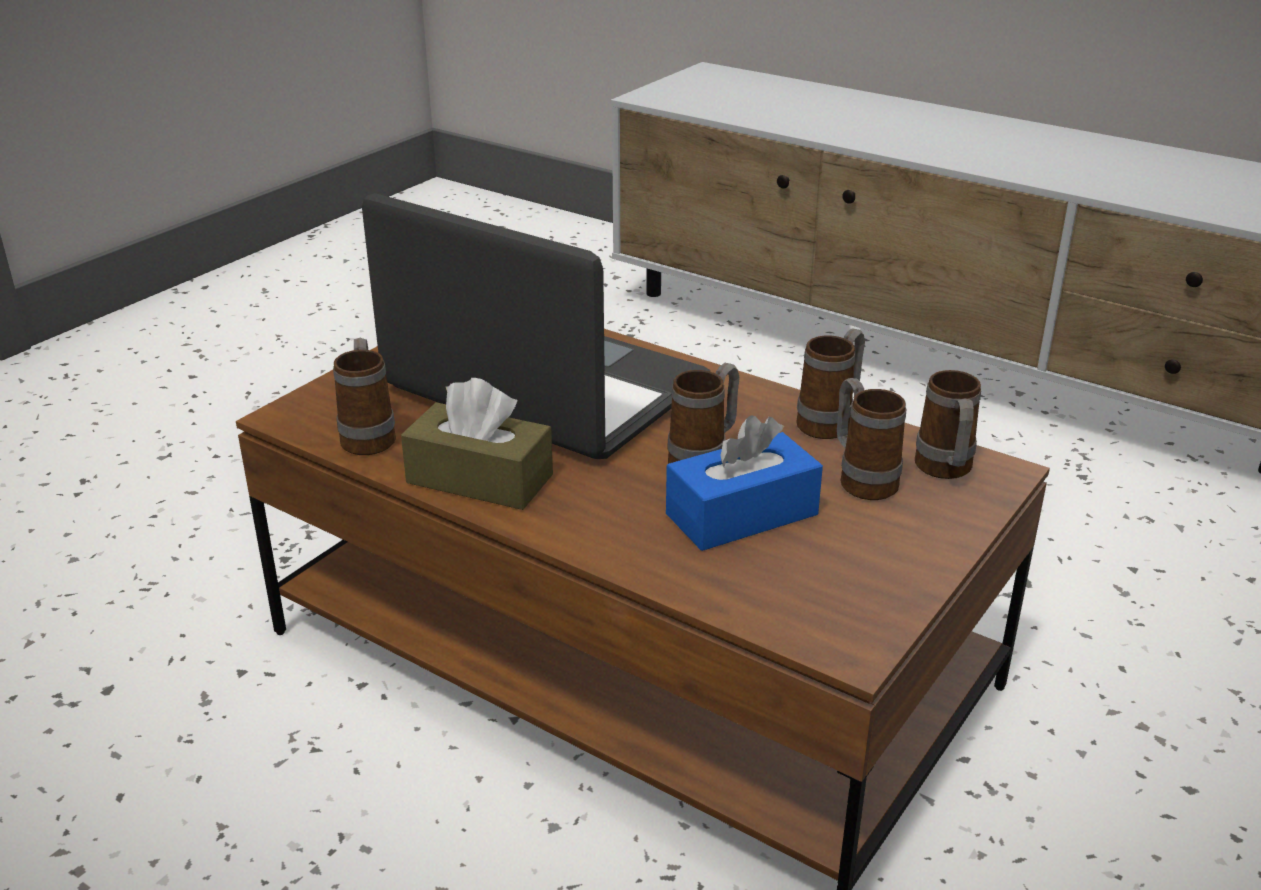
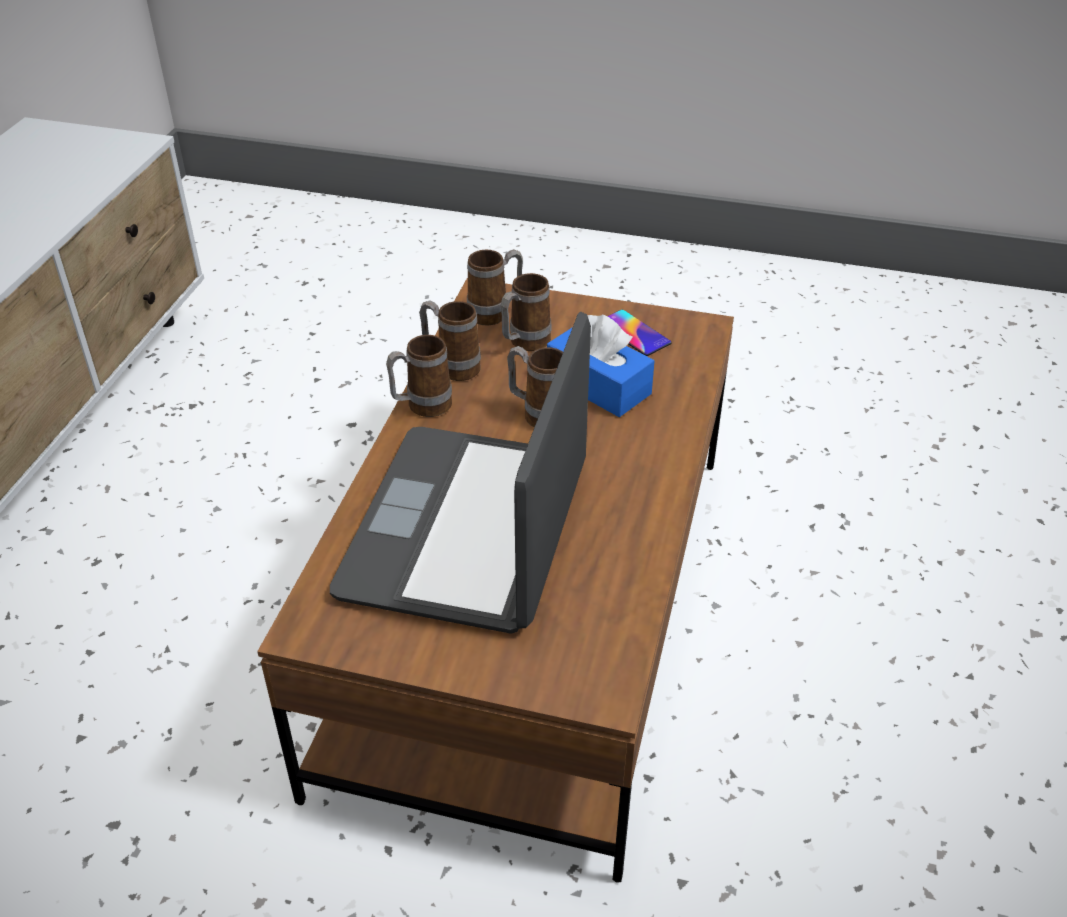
camera: 110 degrees left, 10 degrees up
(369, 435) = (607, 616): mug -> mug (421, 407)
(479, 479) = (632, 522): brown tissue box -> none
(855, 574) = (634, 333): none -> phone

